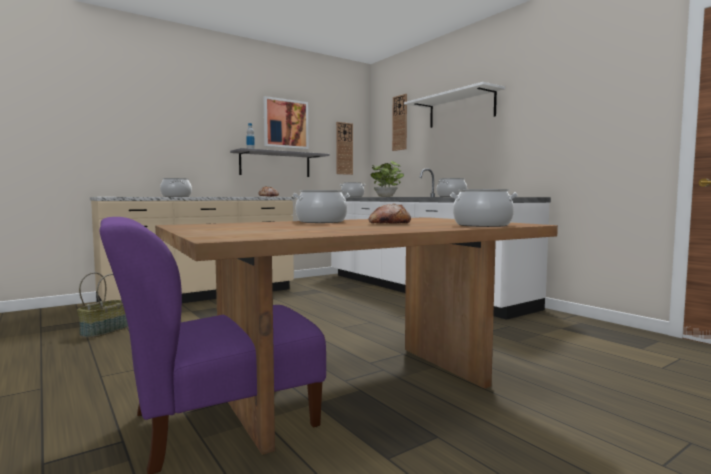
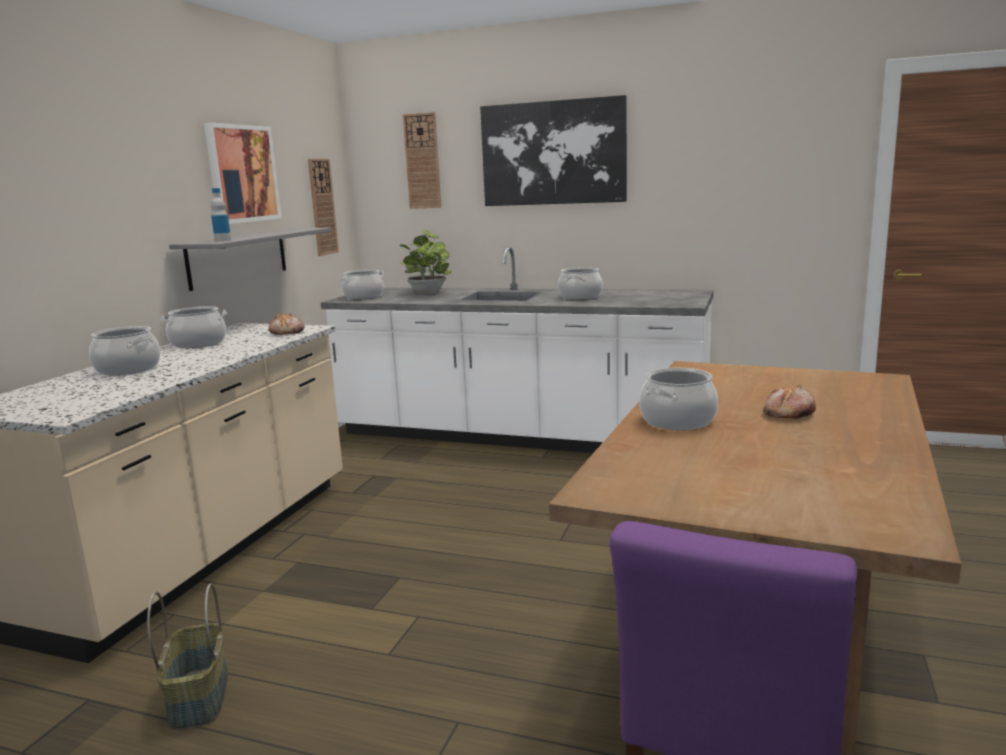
camera: 35 degrees left, 10 degrees up
(461, 109) = (553, 153): white shelf -> picture
(482, 225) = (872, 394): cooking pot -> cooking pot (198, 343)

